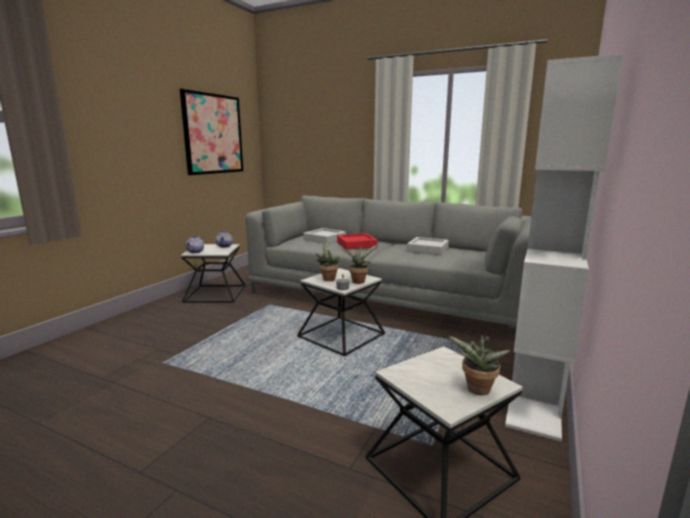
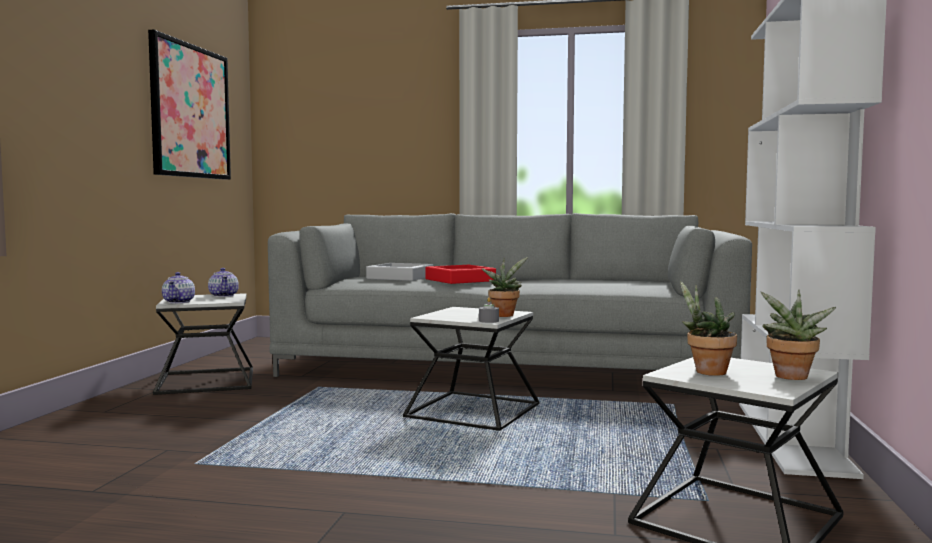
camera: 15 degrees left, 10 degrees down
(328, 279) = (452, 315): potted plant -> potted plant (706, 371)
(427, 249) = (574, 280): grey tray -> none

